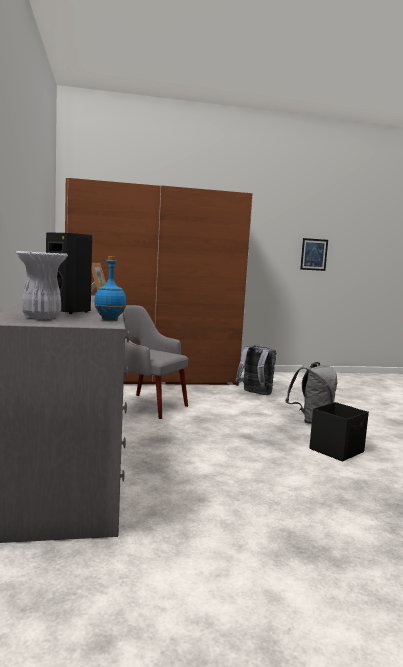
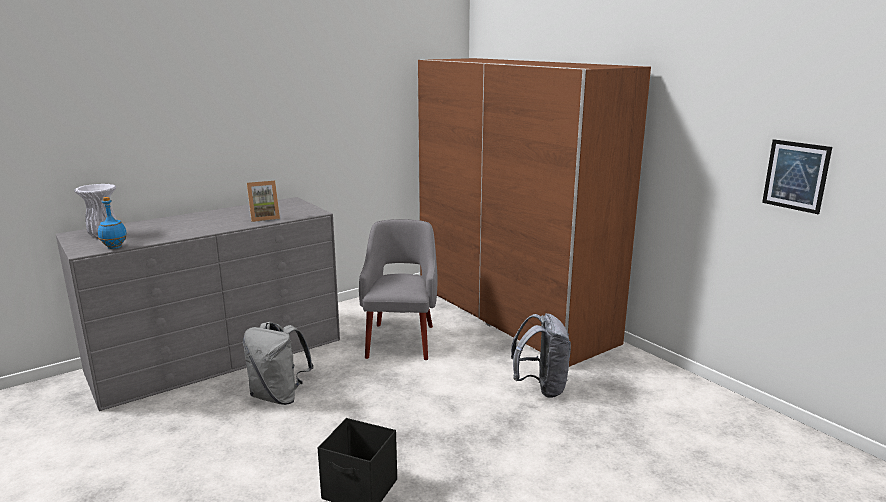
camera: 65 degrees right, 10 degrees up
(70, 311) = (157, 230): black speaker -> none
(312, 420) = (472, 452): grey backpack -> grey backpack (279, 396)

